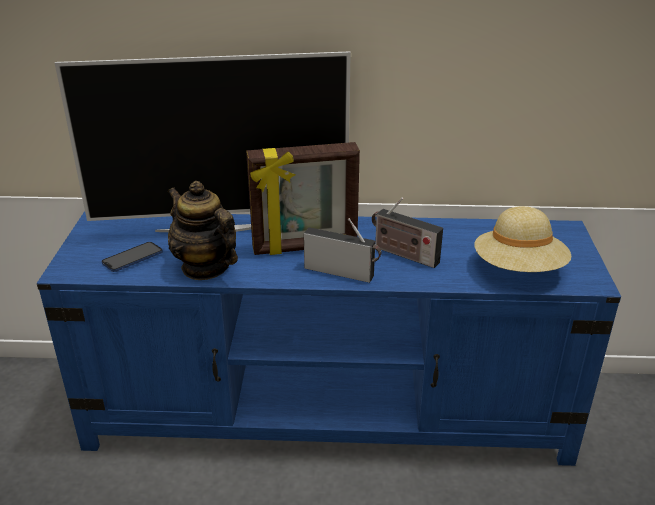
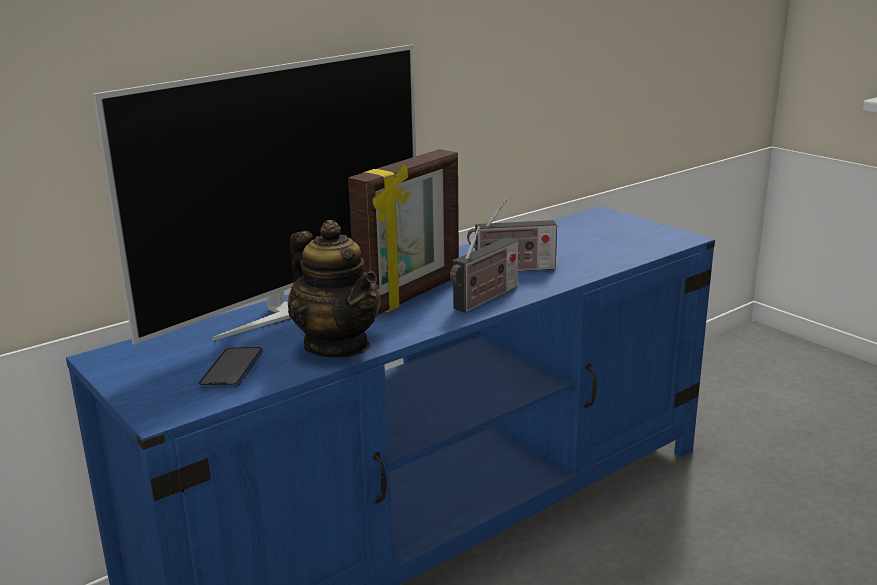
camera: 40 degrees left, 10 degrees down
(205, 267) = (337, 345): teapot -> teapot turned 135 degrees counterclockwise
(342, 272) = (484, 299): radio -> radio turned 150 degrees clockwise
(518, 269) = (619, 248): beige hat -> none

